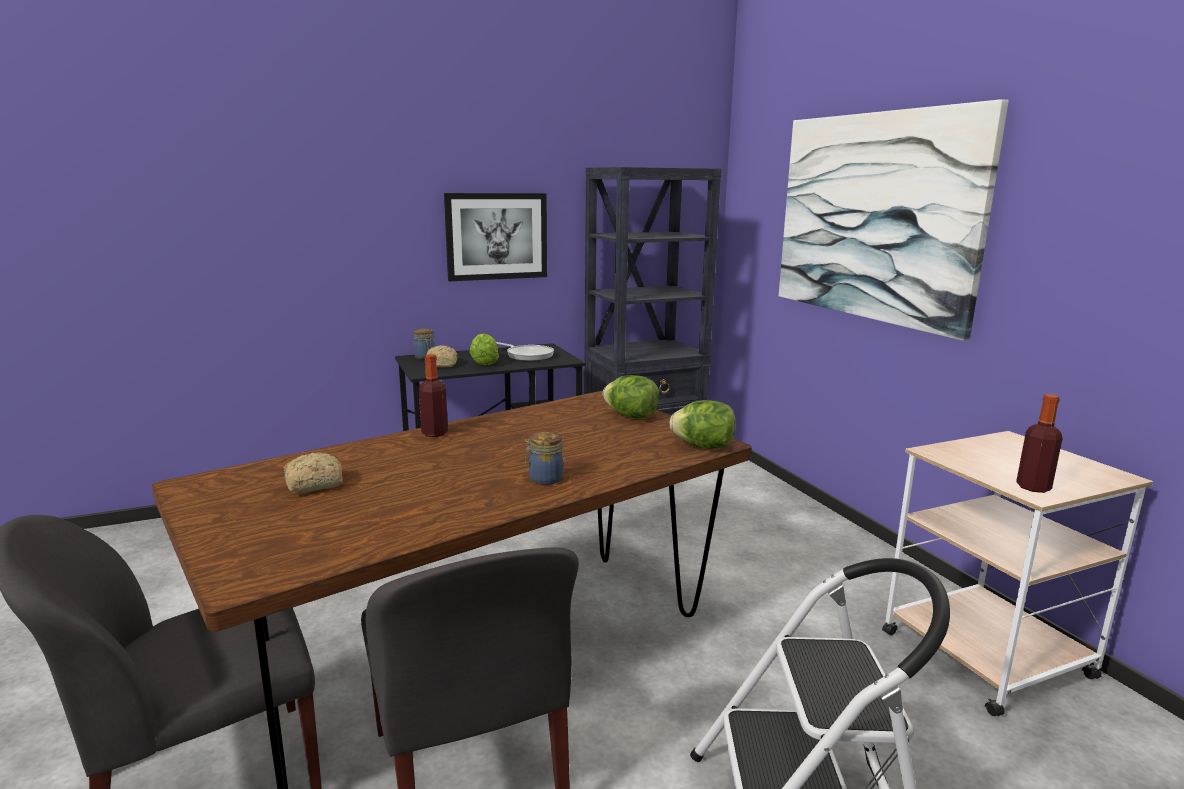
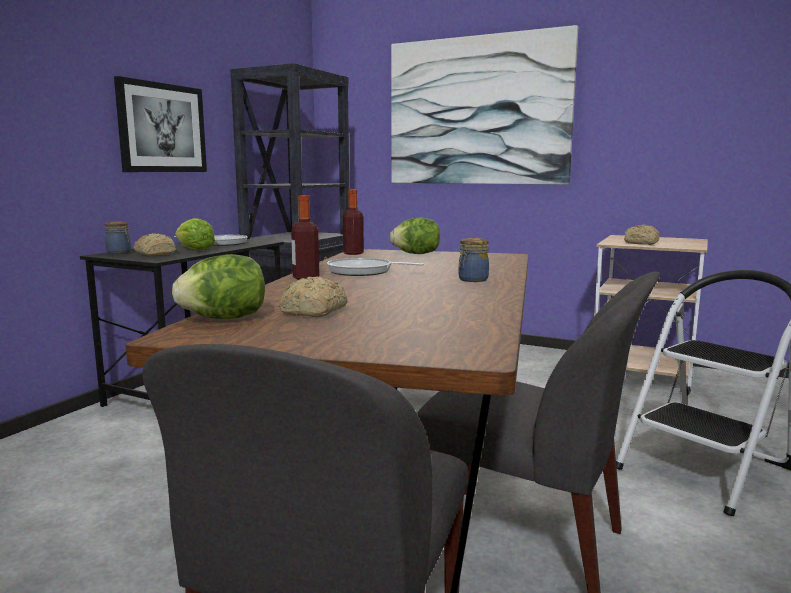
camera: 40 degrees left, 5 degrees down
(501, 435) = (363, 271): none -> frying pan
(703, 446) = (505, 257): lettuce -> lettuce (224, 319)
(981, 464) = (642, 243): none -> bread
(1033, 487) = (684, 245): bottle -> bottle (353, 253)

